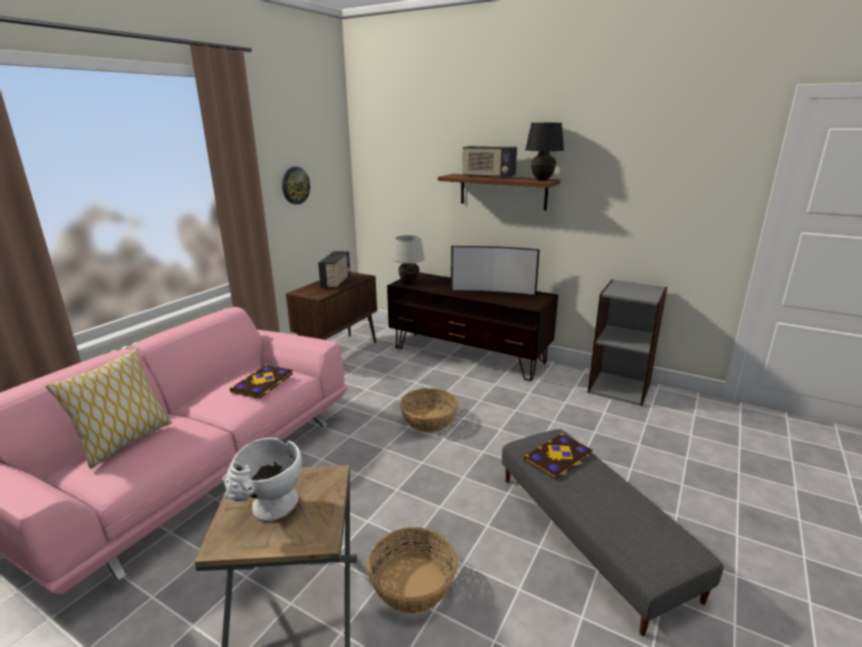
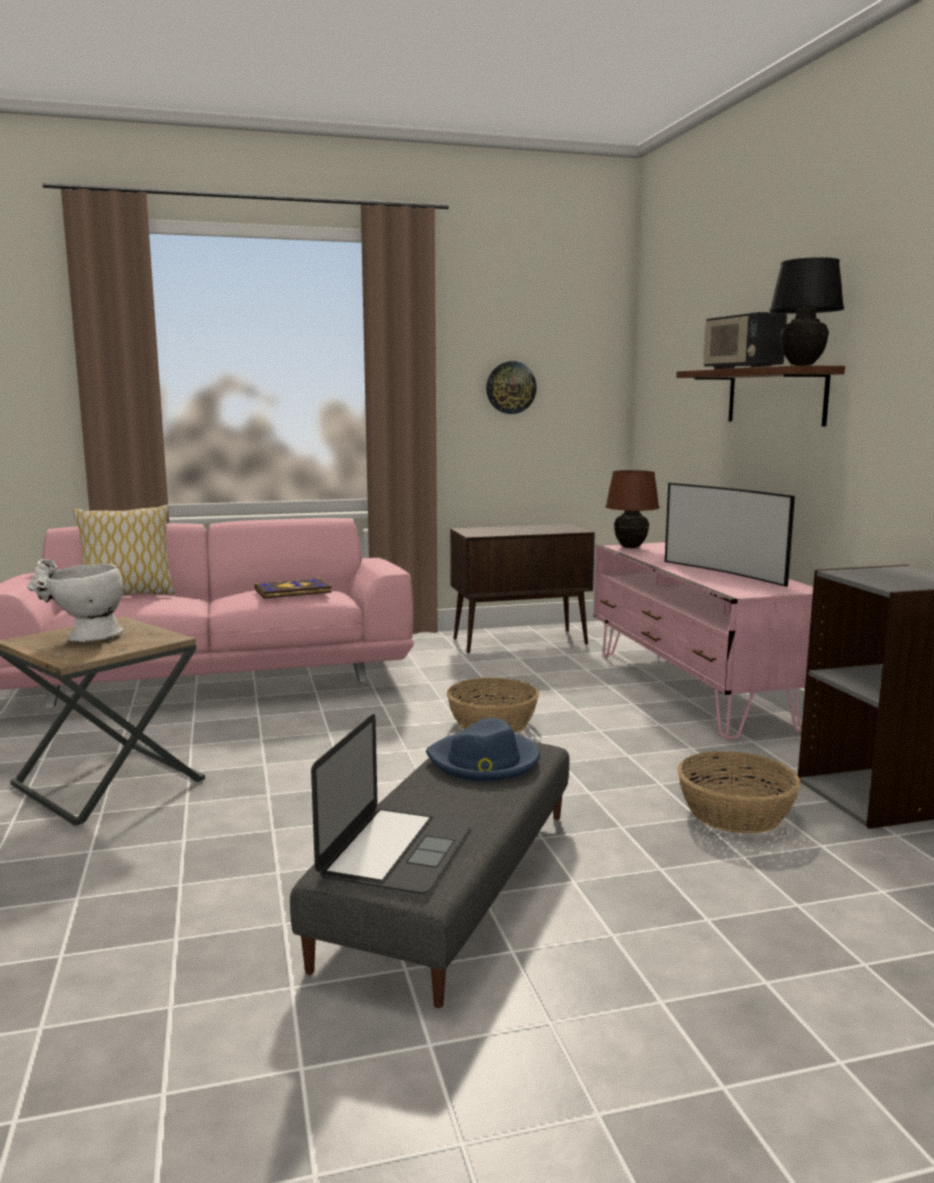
camera: 45 degrees right, 10 degrees down
(336, 282) = (529, 529): radio -> none
(409, 283) = (630, 547): white table lamp -> brown table lamp
(413, 584) = (206, 817): basket -> basket (736, 813)
(468, 355) = (691, 688): brown tv stand -> pink tv stand
(559, 457) = (484, 761): book -> blue hat
(645, 539) = (396, 849): none -> laptop

